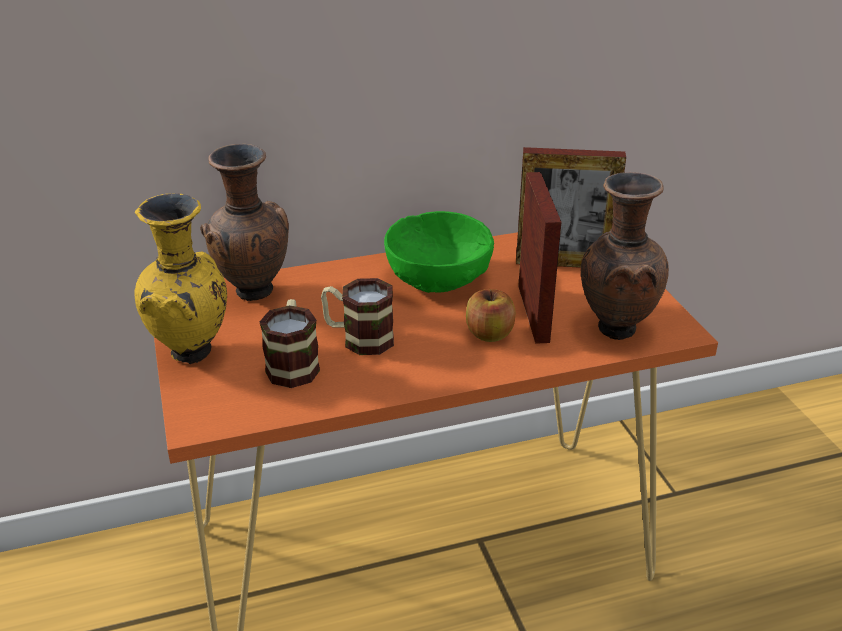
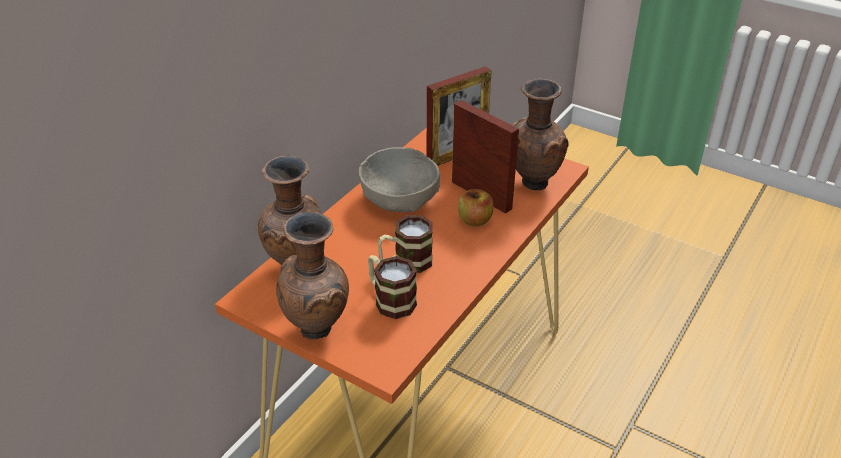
camera: 40 degrees left, 5 degrees up
(193, 355) = (318, 330): yellow vase -> brown vase
(438, 279) = (400, 199): green bowl -> grey bowl

